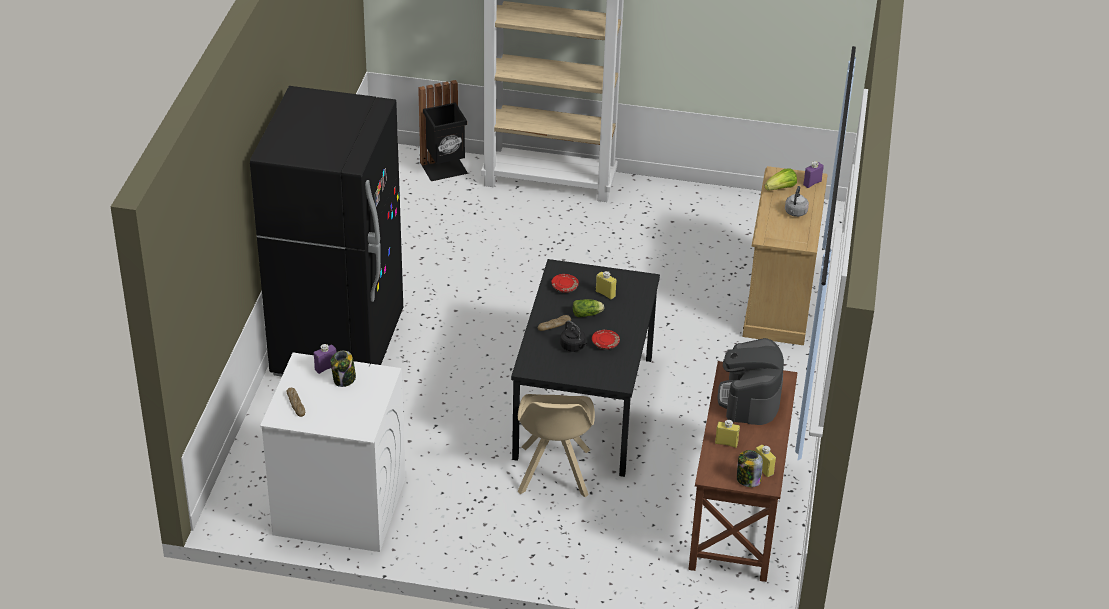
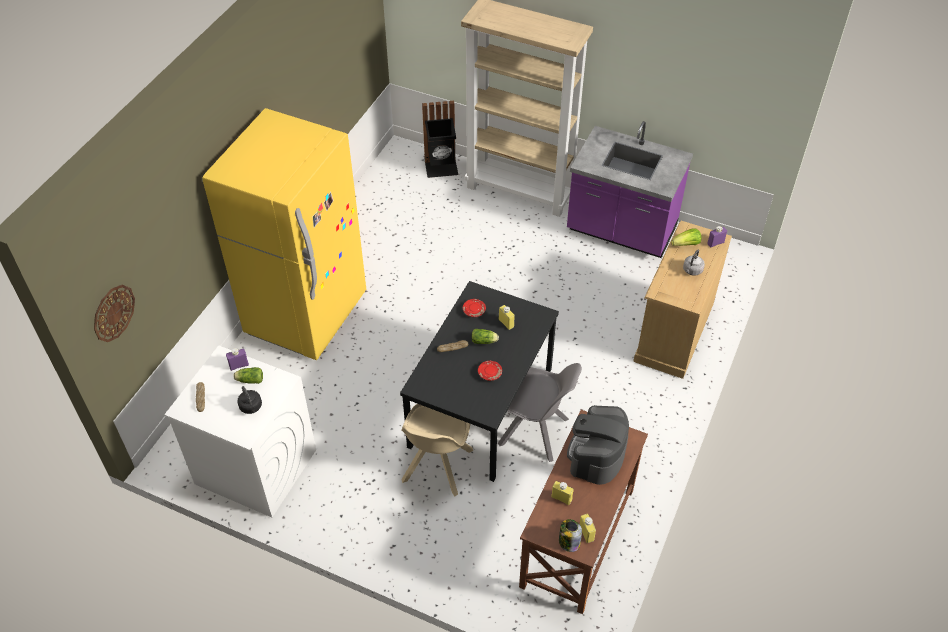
camera: 15 degrees right, 10 degrees up
(189, 314) = (113, 313): none -> wall clock
(338, 344) = (306, 314): black fridge -> yellow fridge
(344, 379) = (249, 380): jar -> lettuce
(573, 347) = (462, 372): black kettle -> black kettle (251, 407)
(655, 422) = (536, 432): none -> grey chair
(684, 207) = (621, 231): none -> purple counter

